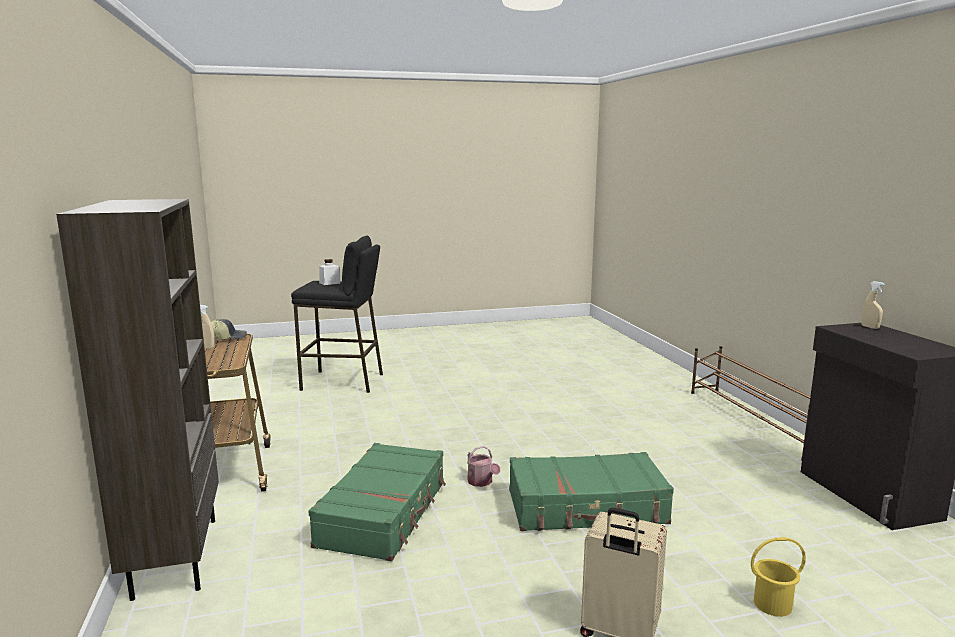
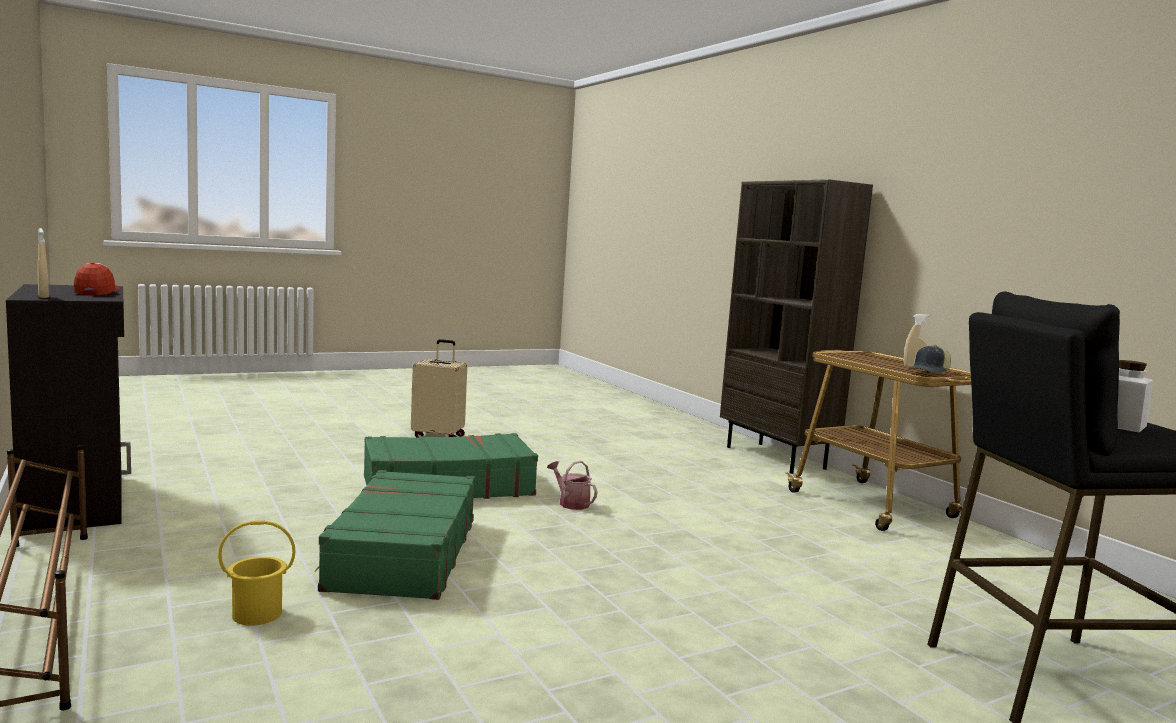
camera: 165 degrees right, 5 degrees down
(384, 513) = (650, 479): green suitcase -> green suitcase (402, 553)
(773, 605) = (318, 444): yellow bucket -> yellow bucket (256, 614)
(877, 340) = (97, 292): none -> cap

